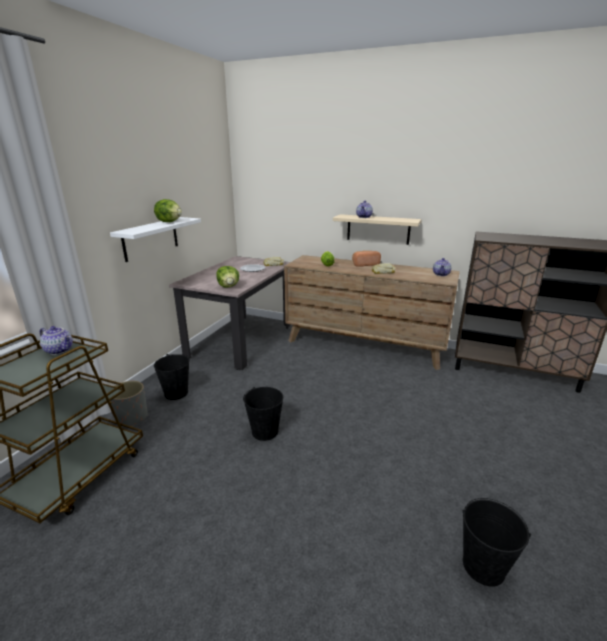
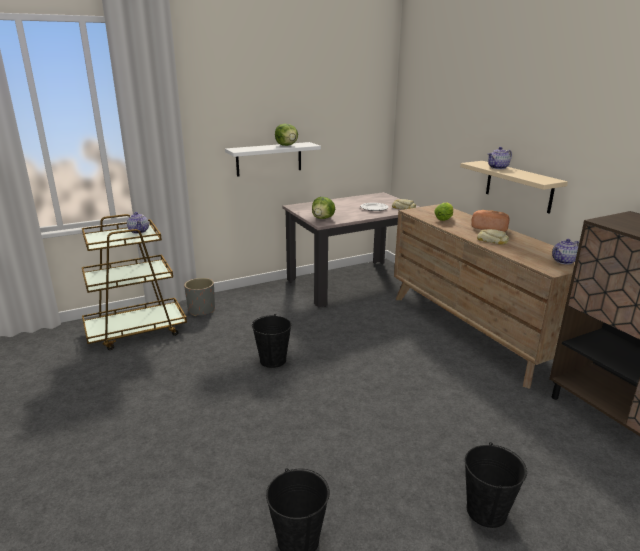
camera: 40 degrees right, 0 degrees up
(176, 393) = (248, 305): black bucket -> black bucket (486, 511)

